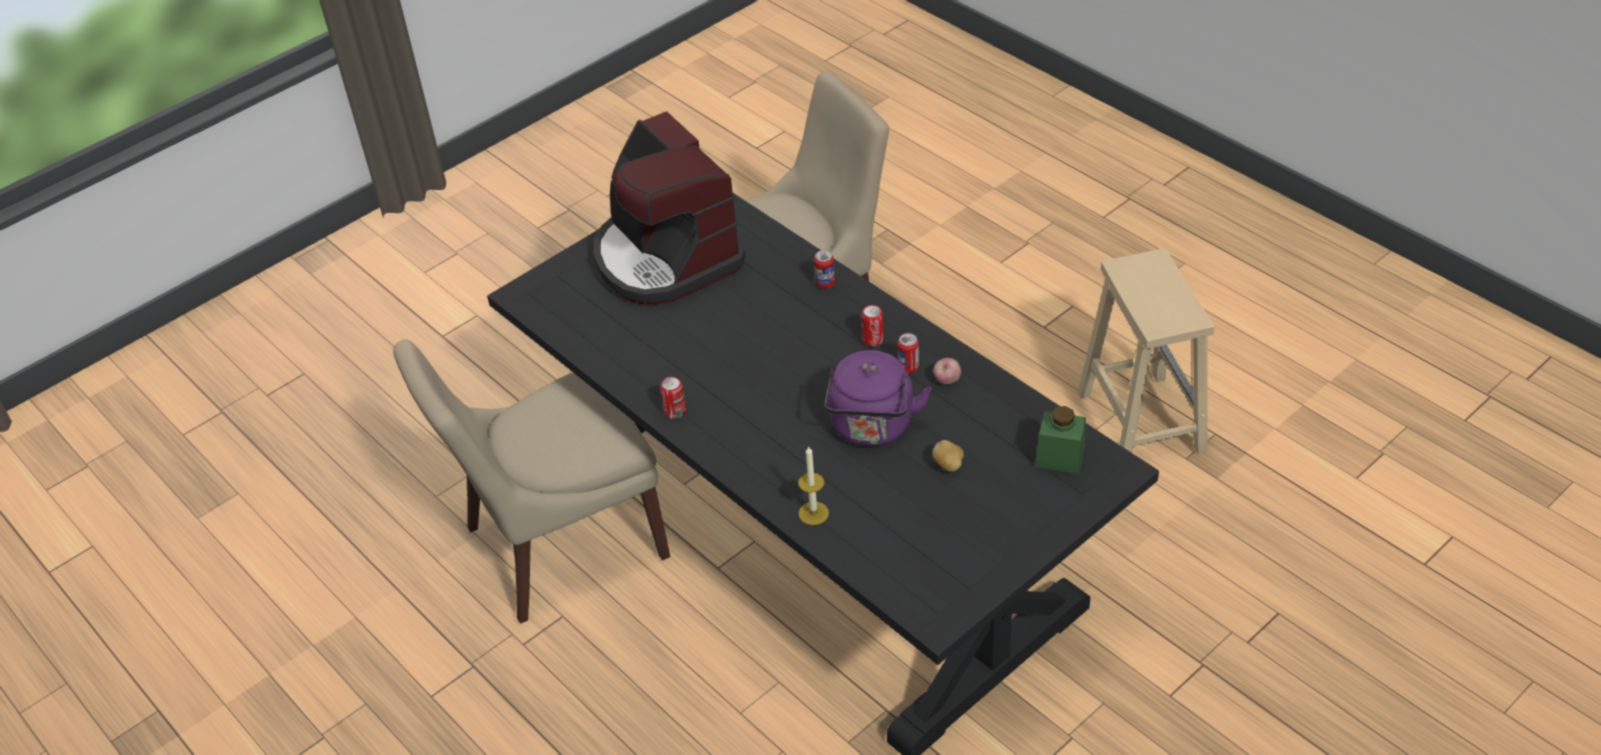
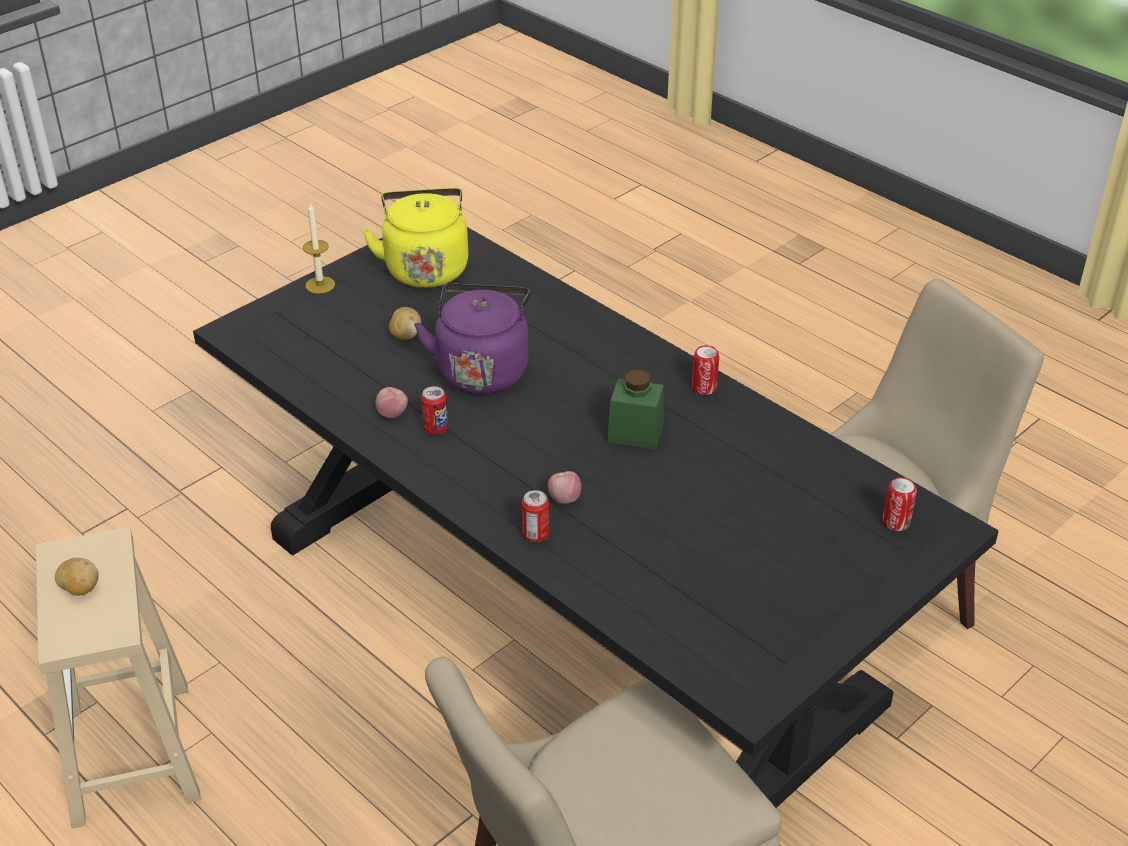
camera: 175 degrees right, 5 degrees down
(665, 258) = (766, 579): coffee machine -> none
(802, 310) = (564, 499): none -> apple
(813, 513) = (544, 299): candle -> candle (320, 285)
(873, 339) = (475, 461): can -> can (896, 522)
(940, 557) = (425, 267): none -> yellow kettle
(1060, 457) = (289, 341): green jar -> green jar (635, 433)
(1162, 295) = (80, 589): none -> potato

